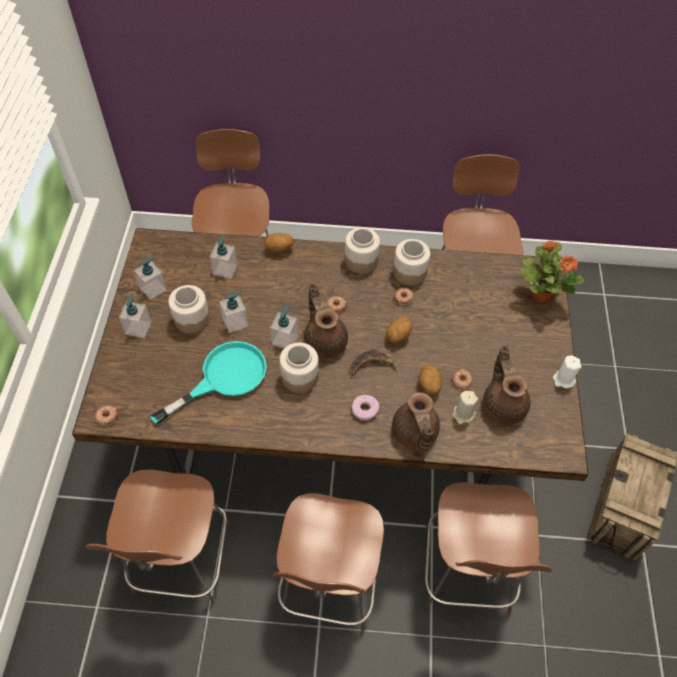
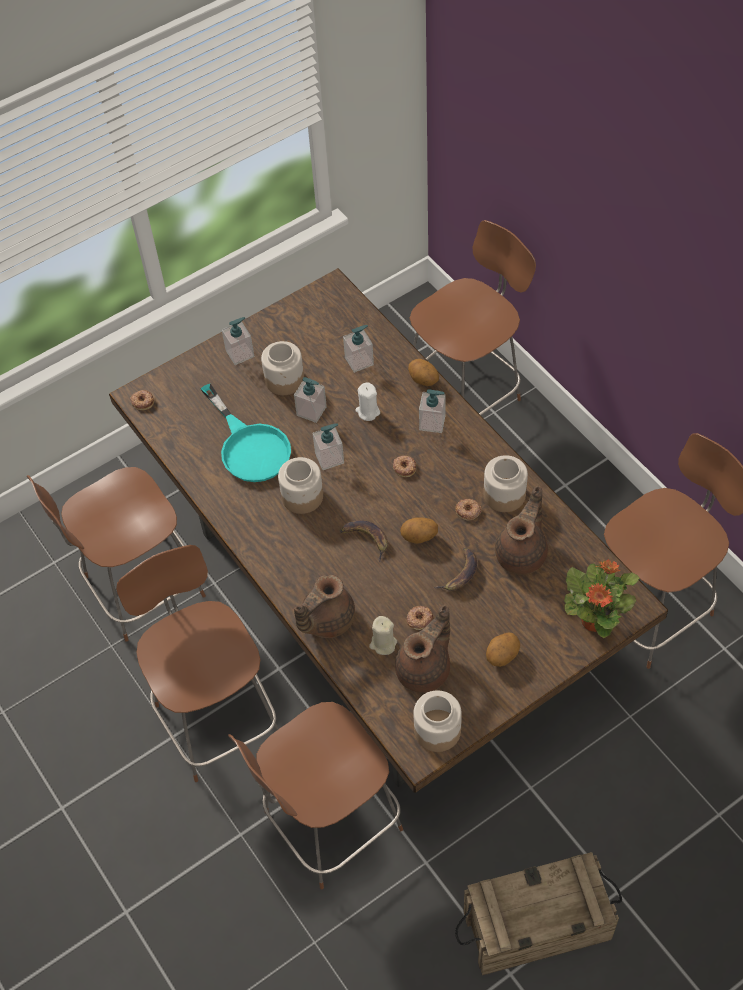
camera: 55 degrees right, 0 degrees up
(153, 289) = (287, 331): soap dispenser -> soap dispenser (432, 422)
(224, 378) = (249, 446): turquoise frying pan -> turquoise frying pan turned 45 degrees clockwise
(325, 340) = (358, 487): brown teapot -> brown teapot (522, 553)
(328, 585) = (216, 716): brown chair -> brown chair turned 90 degrees clockwise
(360, 260) = (477, 448): jar -> jar (437, 730)
(364, 409) = (315, 566): donut -> none
(428, 386) = (387, 597): potato -> potato (502, 655)
(447, 335) = (460, 574): none -> banana
(563, 380) = (505, 702): white candle -> white candle (368, 411)

